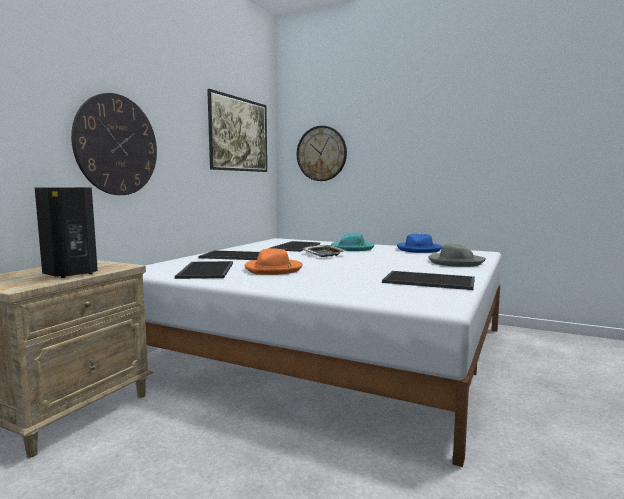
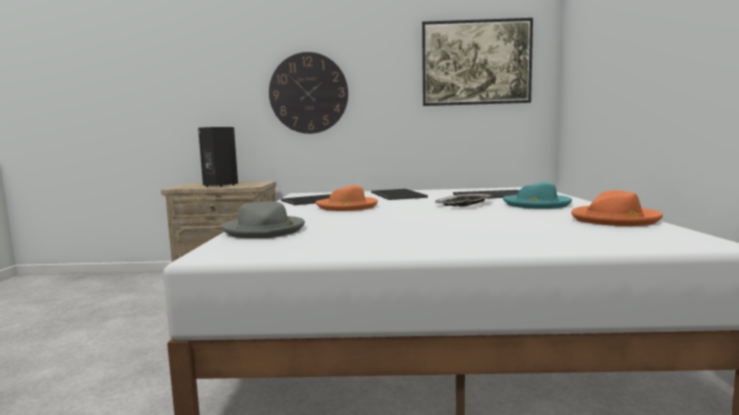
camera: 65 degrees right, 0 degrees up
(321, 153) = (590, 68): wall clock -> none
(419, 249) = (614, 219): blue hat -> orange hat
(430, 280) = (357, 241): tray -> none
(455, 262) = (534, 239): grey hat -> grey hat (265, 230)

